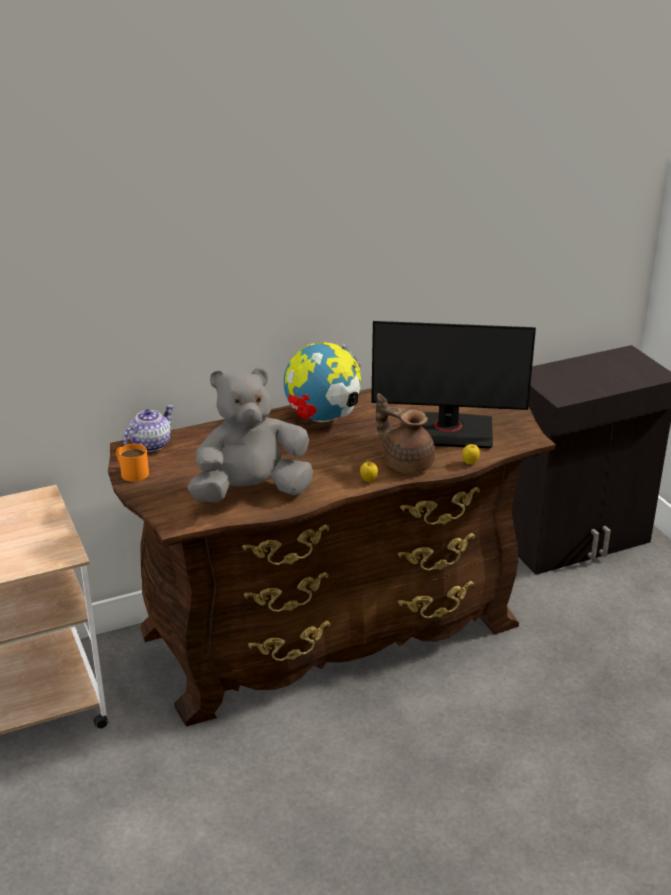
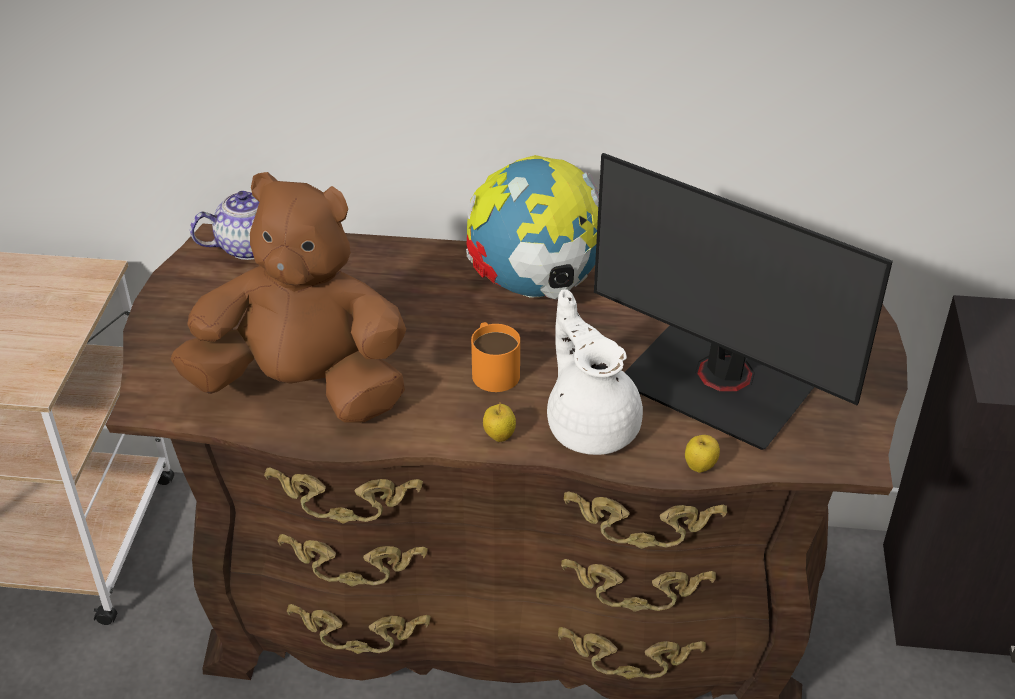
camera: 30 degrees right, 10 degrees up
(131, 472) = (180, 284): orange mug -> orange mug (492, 369)
(251, 492) = (304, 387): grey plush toy -> brown plush toy
(406, 463) = (591, 424): brown teapot -> white teapot

